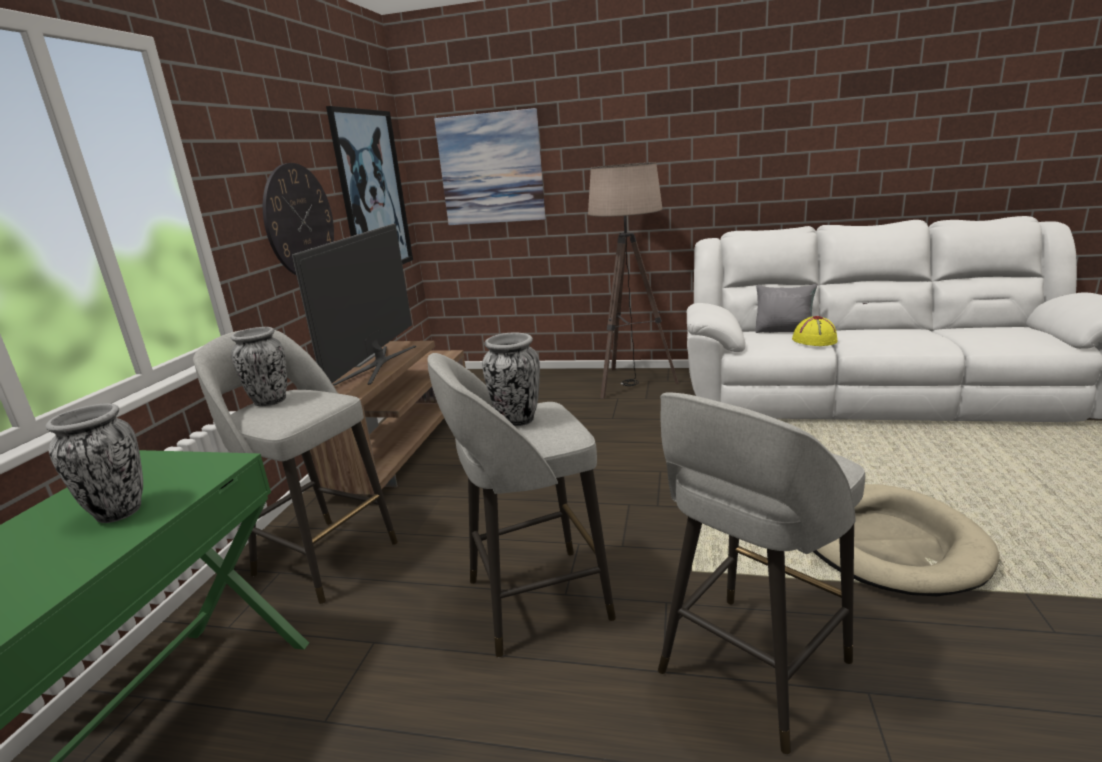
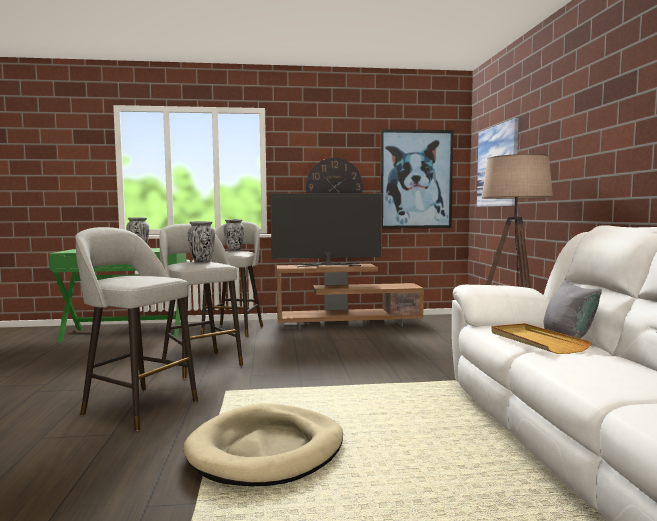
camera: 70 degrees right, 15 degrees down
(814, 340) = (536, 341): yellow hat -> beige tray

